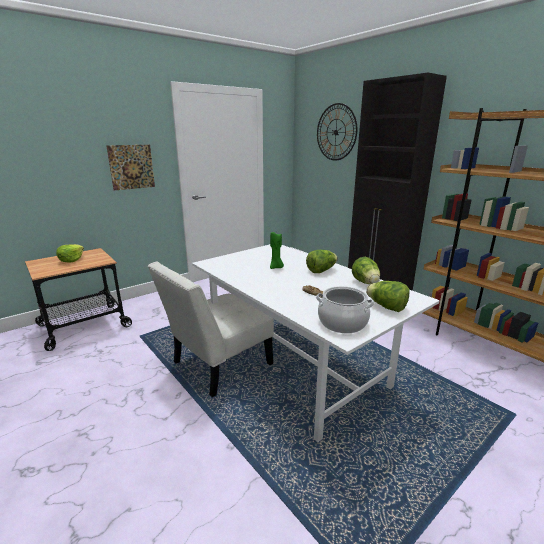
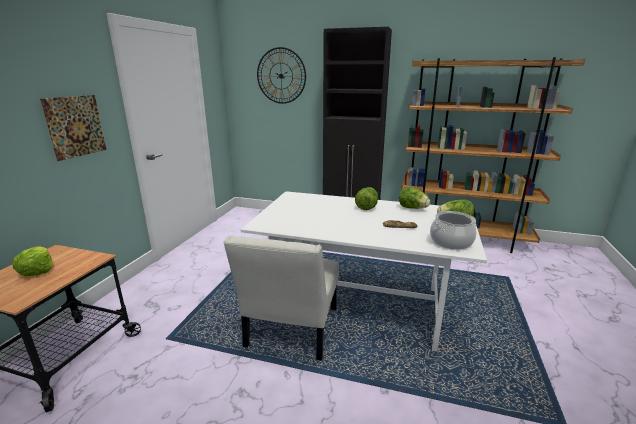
camera: 35 degrees left, 0 degrees up
(276, 267) = (328, 213): green candle -> none

